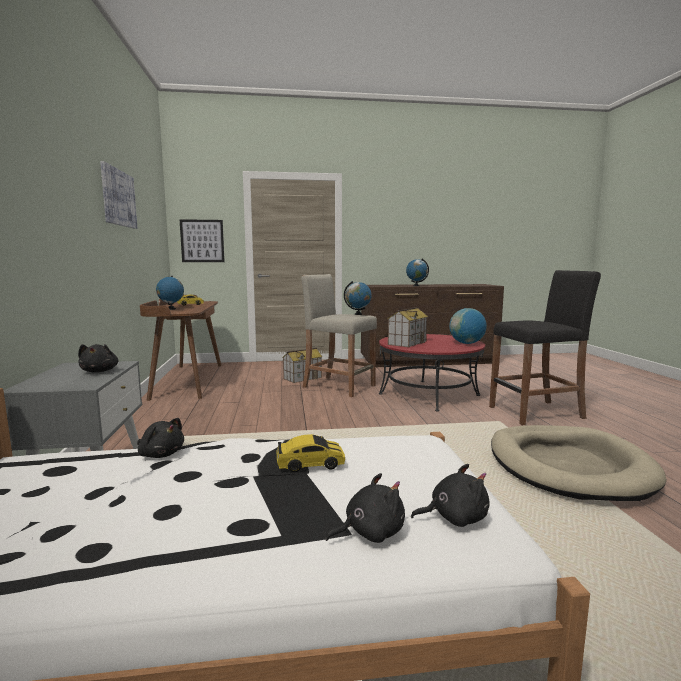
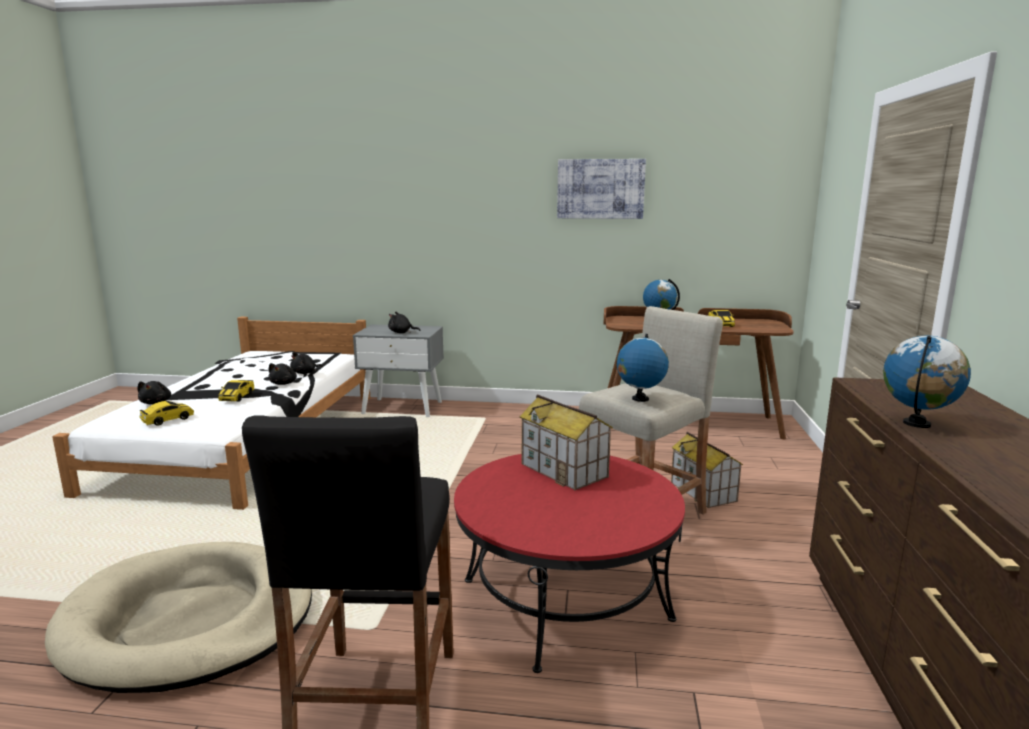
camera: 105 degrees right, 5 degrees up
(202, 241) = (830, 229): picture -> none
(431, 481) = (168, 420): none -> toy car
(454, 518) = (132, 418): black plush toy -> black plush toy (284, 383)
(466, 343) = (531, 526): globe -> none

